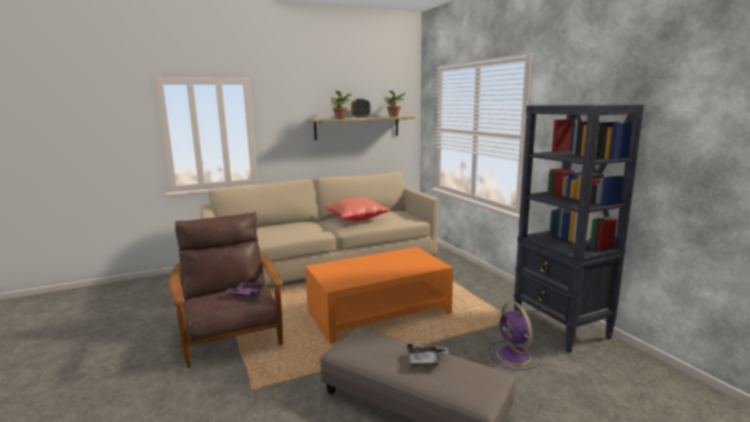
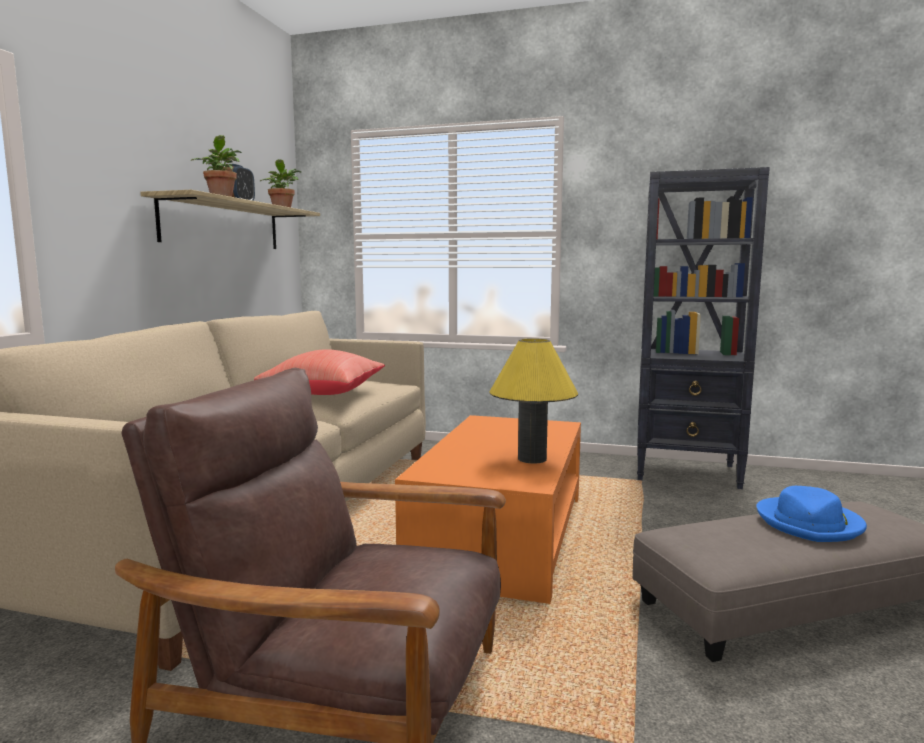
camera: 50 degrees left, 5 degrees down
(246, 294) = (422, 557): purple tray -> none
(368, 276) = (532, 459): none -> yellow table lamp
(426, 361) = (809, 523): grey tray -> blue hat
(514, 356) = (725, 511): purple fan -> none

